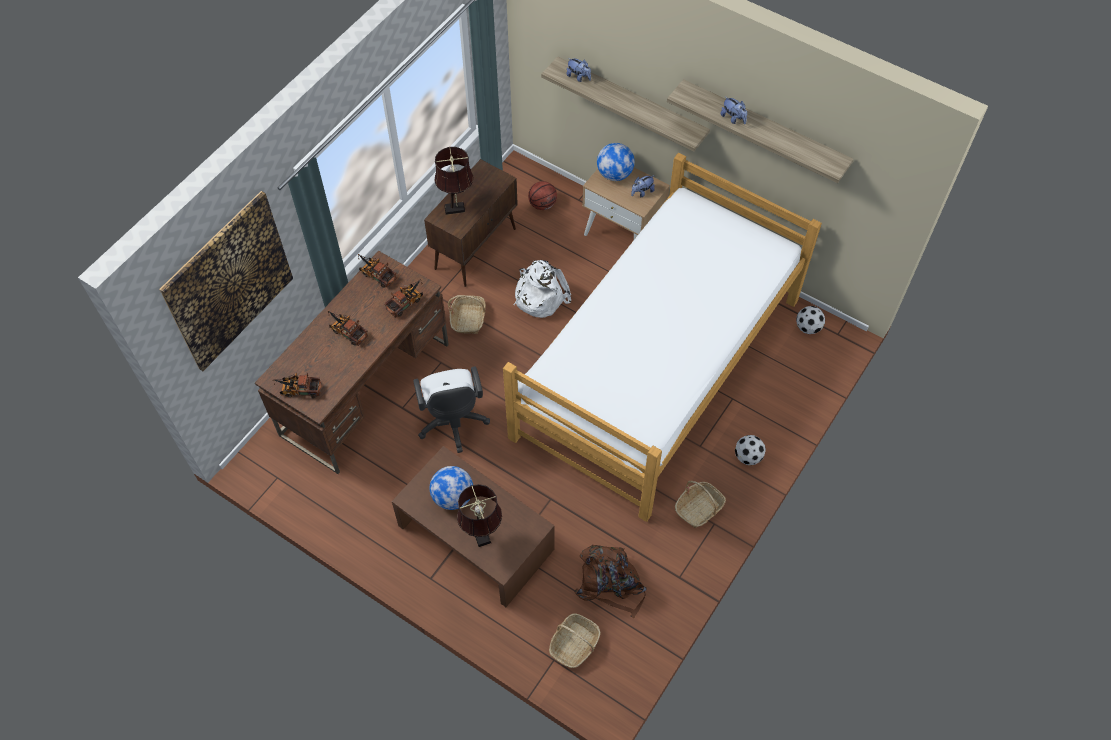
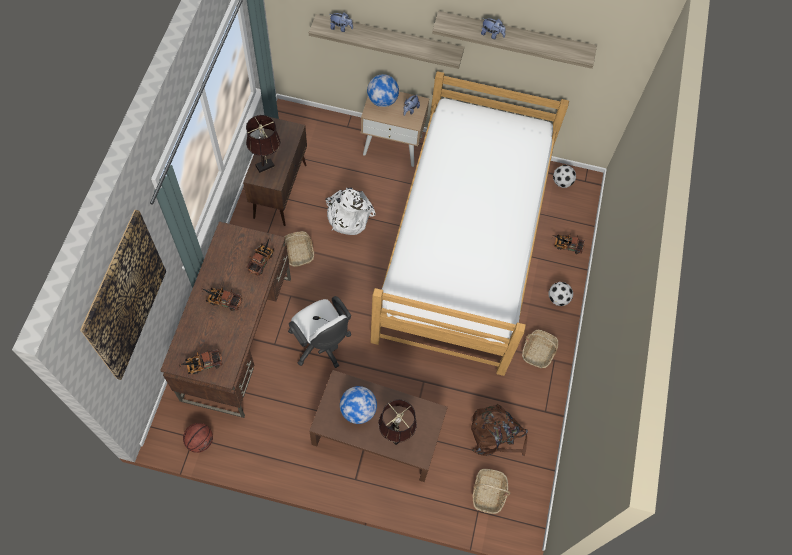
camera: 25 degrees left, 5 degrees up
(376, 274) = (226, 243): toy truck -> toy truck (566, 245)
(542, 204) = (320, 138): basketball -> basketball (200, 441)

